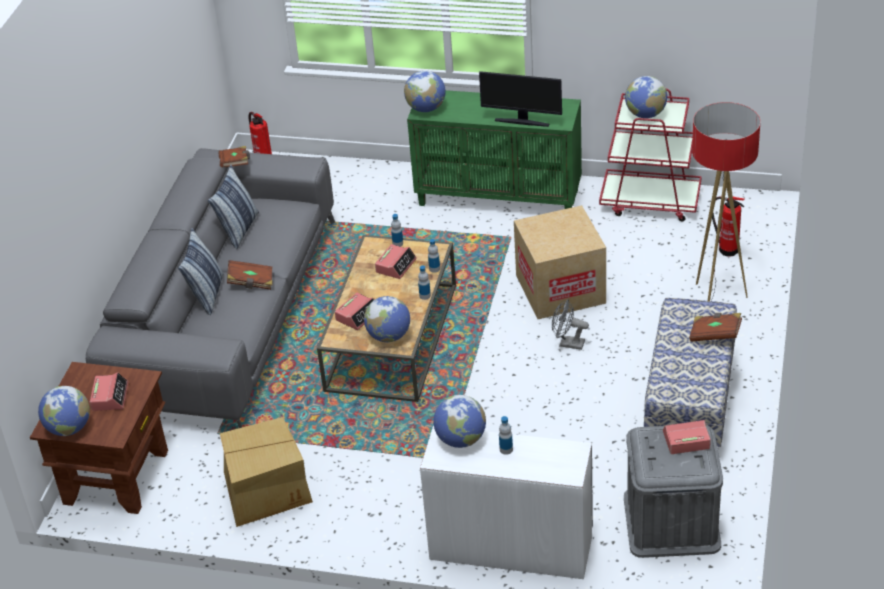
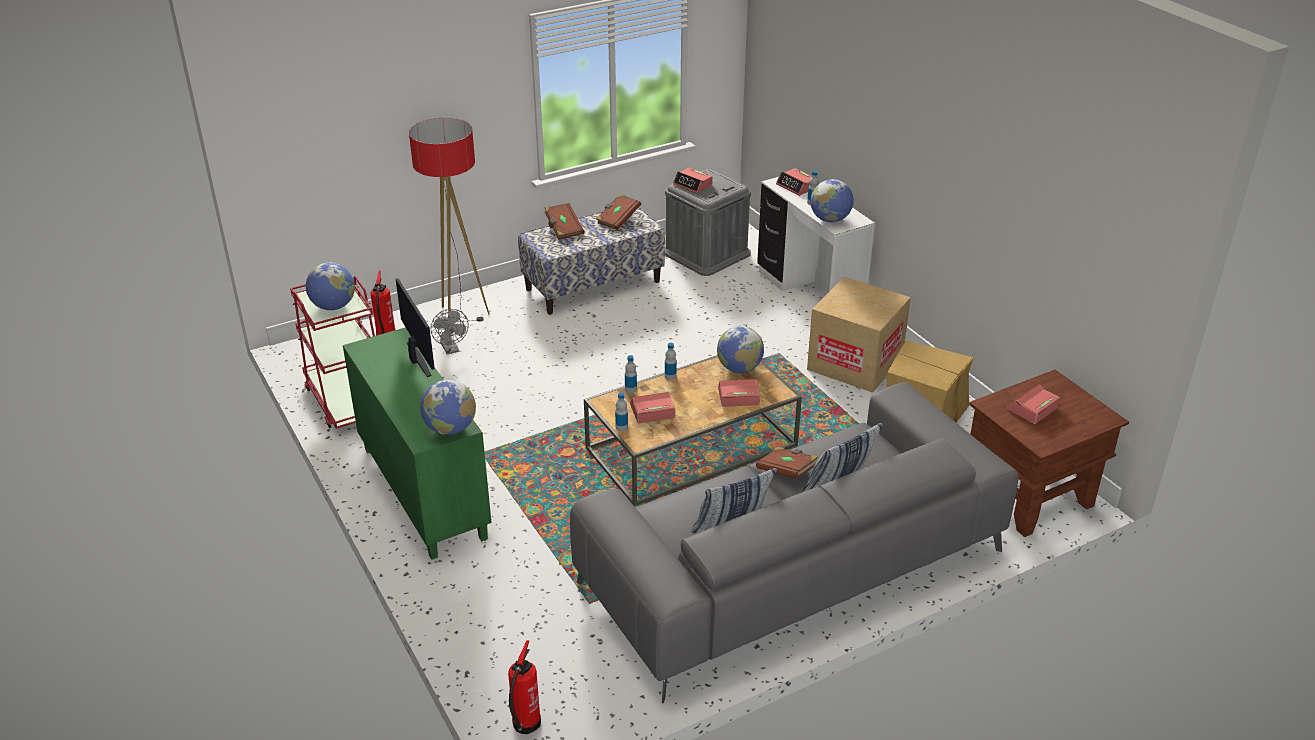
camera: 135 degrees left, 5 degrees down
(69, 428) = (1088, 407): globe -> none
(235, 164) = (663, 555): brown book -> brown book (618, 219)
(550, 460) = (796, 186): none -> alarm clock
(560, 289) = (527, 392): cardboard box -> cardboard box (855, 363)
(567, 343) = (590, 359): grey fan -> grey fan (451, 349)

